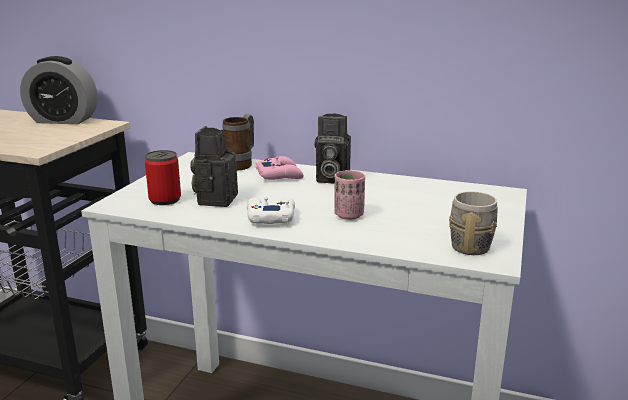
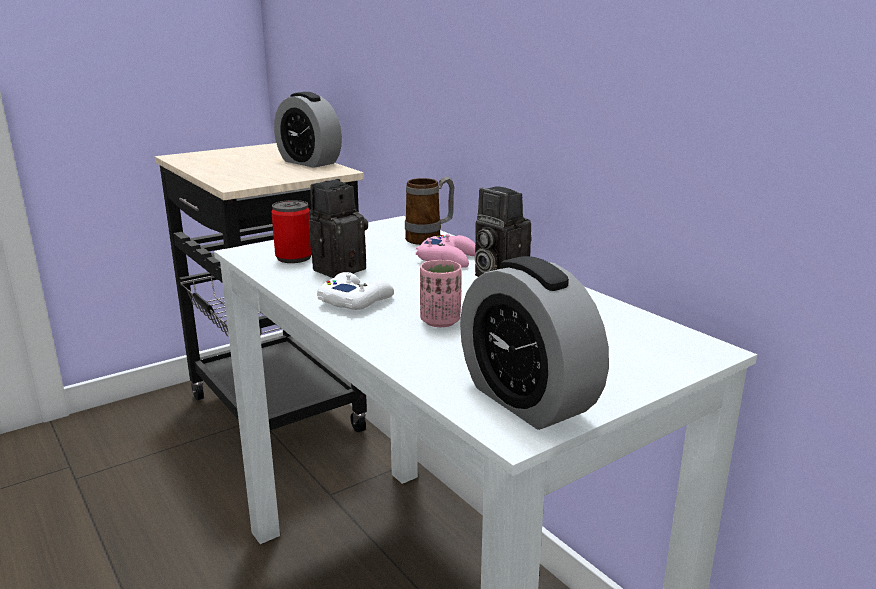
camera: 35 degrees right, 0 degrees up
(471, 243) = (526, 400): grey mug -> alarm clock

